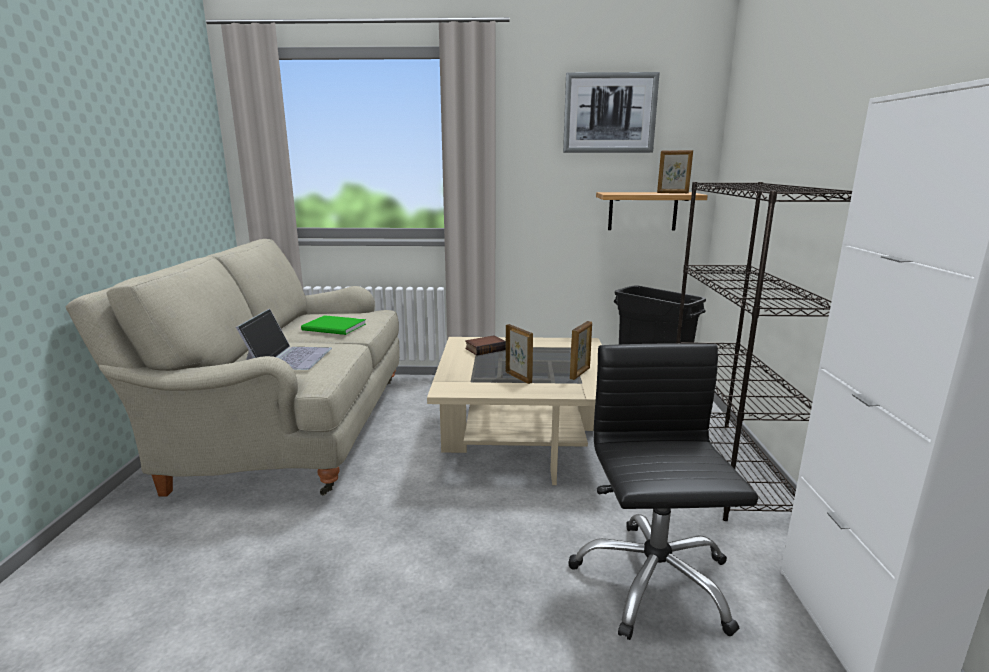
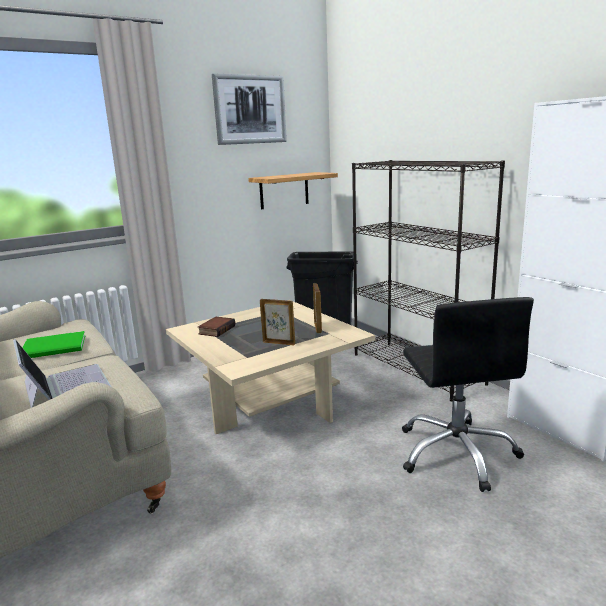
camera: 35 degrees left, 0 degrees up
(653, 580) = (457, 453): black office chair -> black office chair turned 150 degrees counterclockwise
(672, 193) = (309, 173): picture frame -> none

